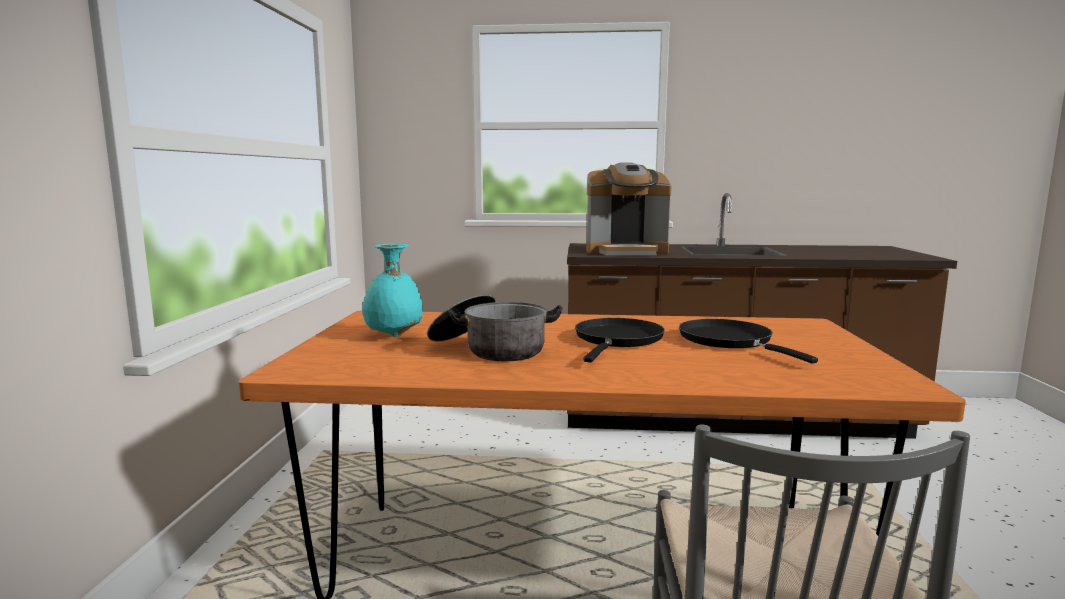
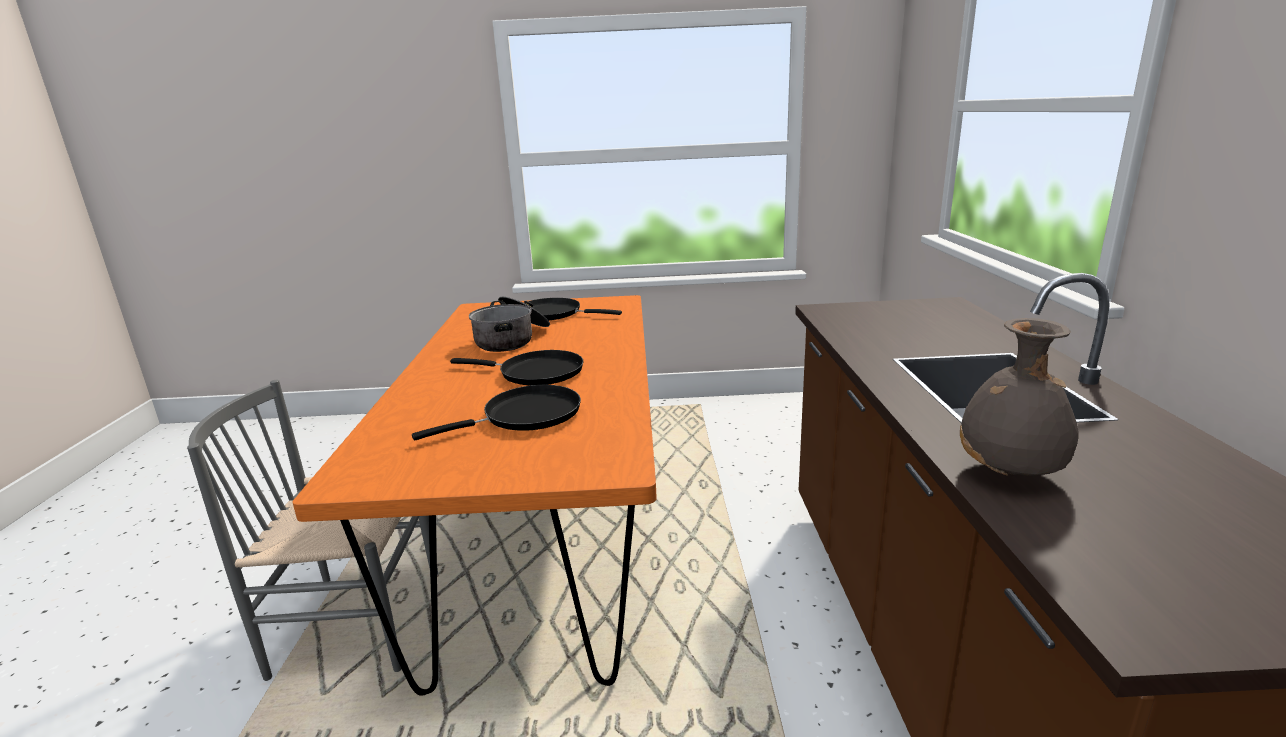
camera: 85 degrees right, 10 degrees up
(393, 336) = (554, 314): turquoise vase -> black frying pan
(626, 251) = (880, 325): coffee machine -> none
(832, 255) = (1010, 474): none -> grey vase

